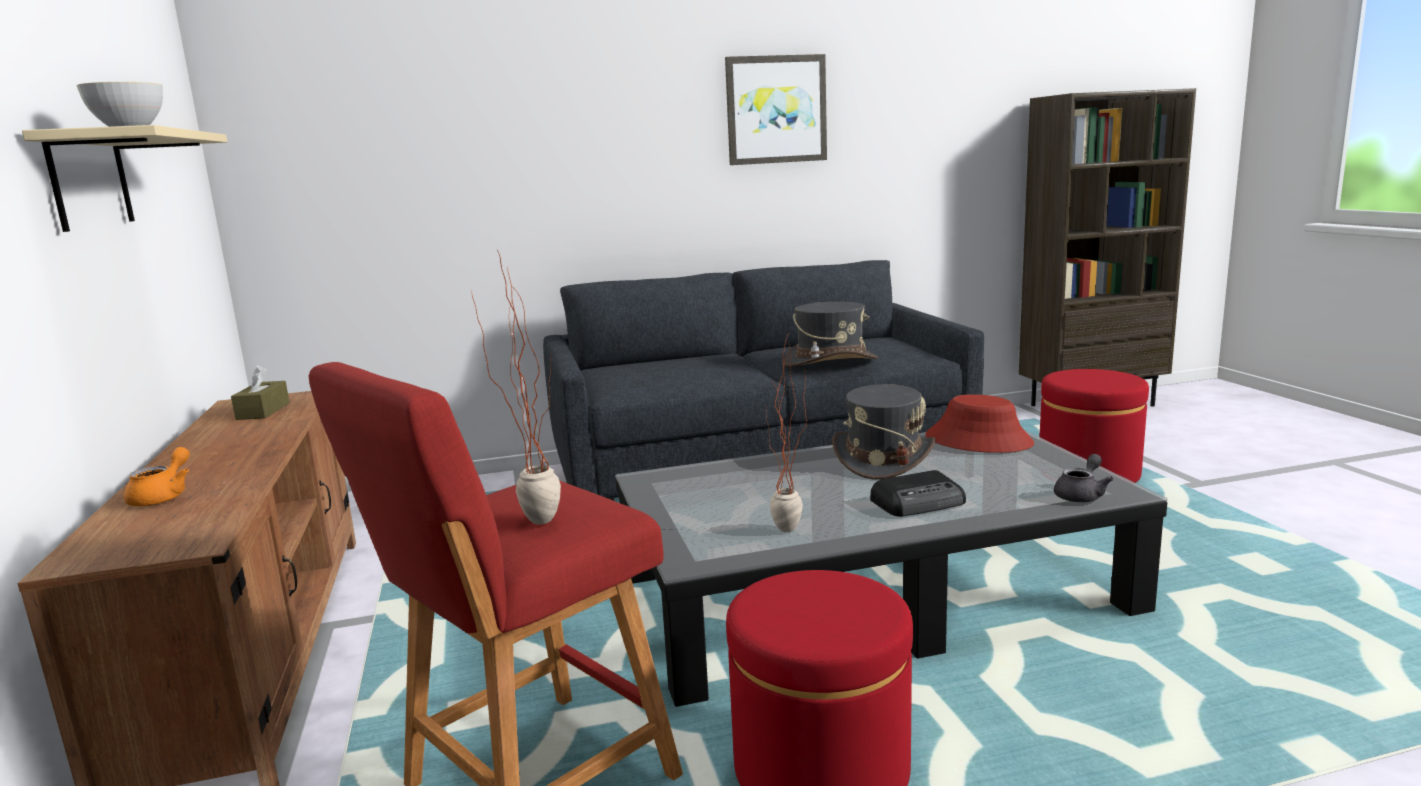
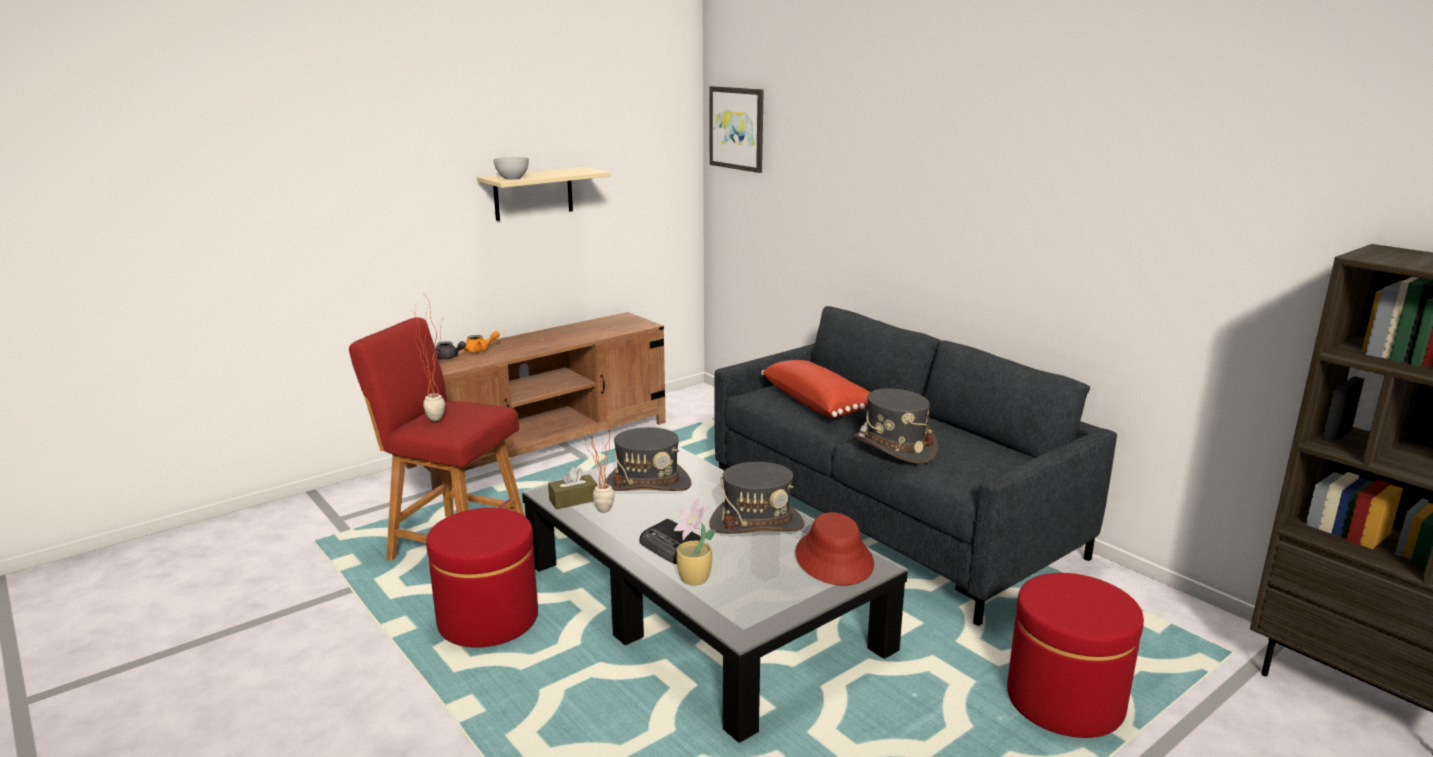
camera: 65 degrees right, 5 degrees up
(263, 411) = (611, 326): brown tissue box -> brown tissue box (573, 500)
(686, 371) = (819, 403): none -> red pillow
(729, 498) = (647, 484): none -> grey hat
(776, 110) = (1036, 196): picture -> picture (737, 128)
(1003, 500) = (694, 579): none -> potted plant
(1081, 495) = (722, 612): grey teapot -> grey teapot (448, 358)

